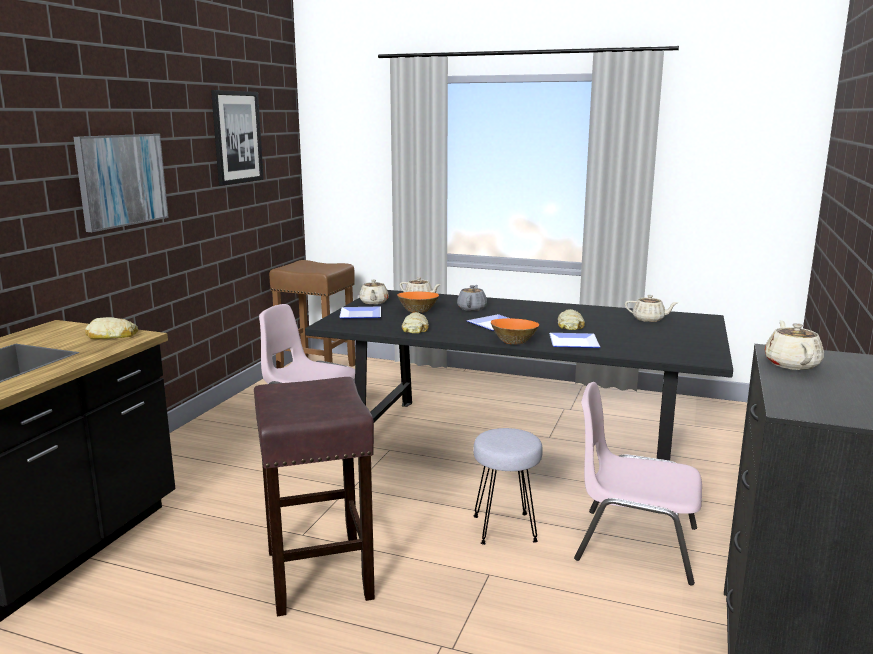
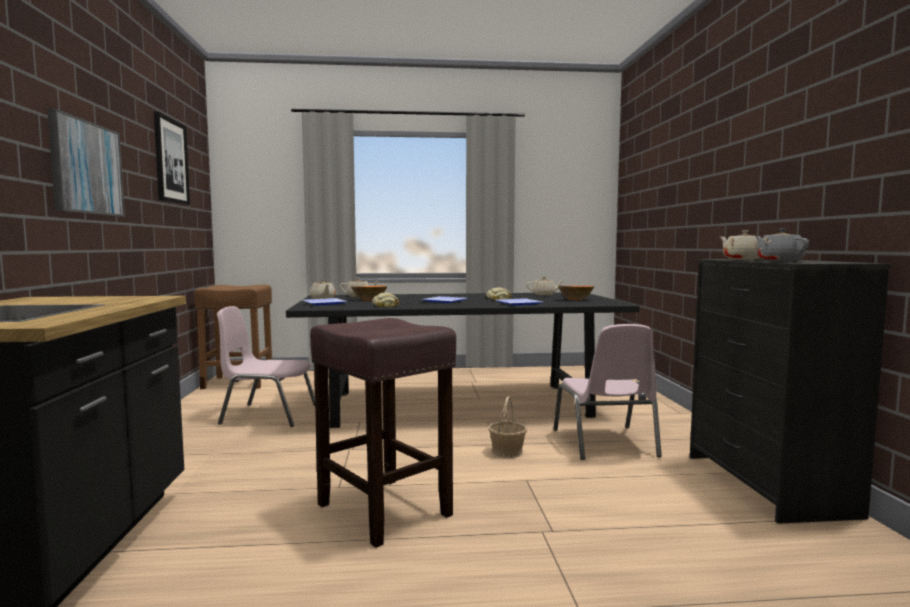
camera: 25 degrees left, 10 degrees down
(112, 335) = (123, 298): bread -> none
(472, 308) = (410, 297): grey teapot -> grey teapot (779, 261)
(506, 528) = (507, 451): grey stool -> basket
(514, 341) = (475, 305): orange bowl -> orange bowl (575, 299)
(634, 544) = (605, 443): pink chair -> pink chair turned 90 degrees counterclockwise

